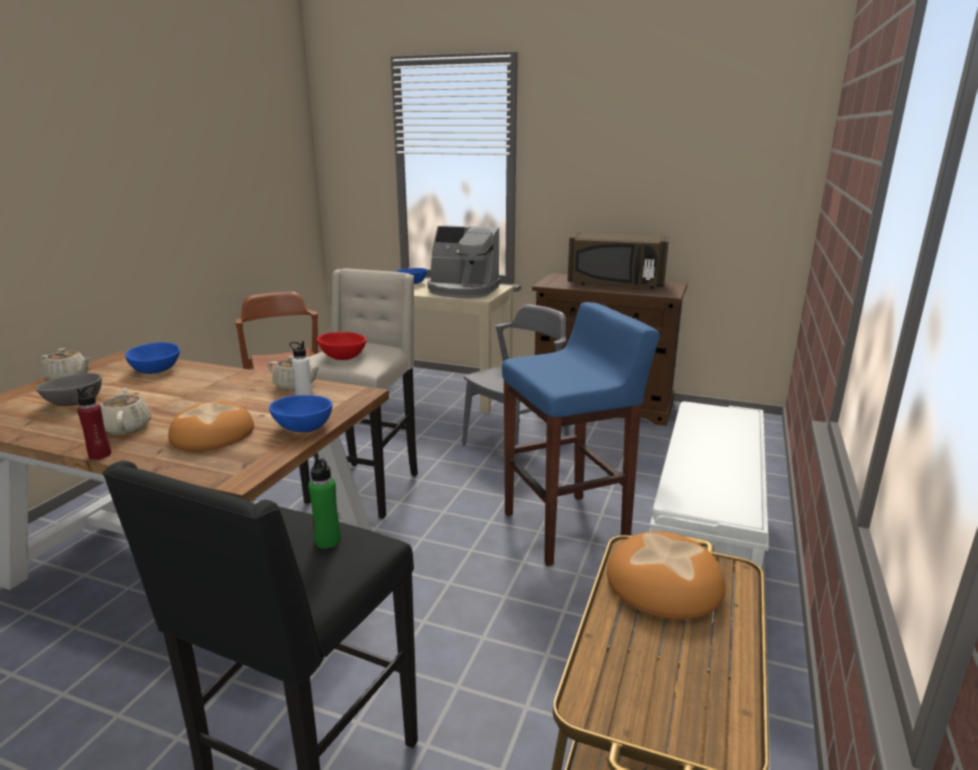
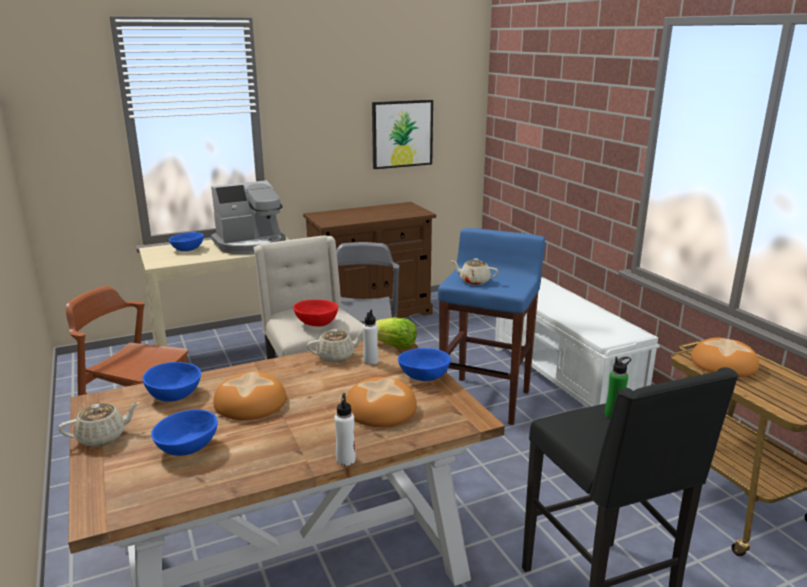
camera: 45 degrees left, 0 degrees up
(75, 402) = (188, 447): grey bowl -> blue bowl
(100, 455) = (345, 460): red bottle -> white bottle
(127, 427) = (302, 437): beige teapot -> beige teapot (474, 281)
(169, 393) = (251, 403): none -> bread
(351, 396) = (394, 346): none -> lettuce
(616, 284) = (373, 213): brown microwave -> none
(684, 194) = (402, 134): none -> picture

